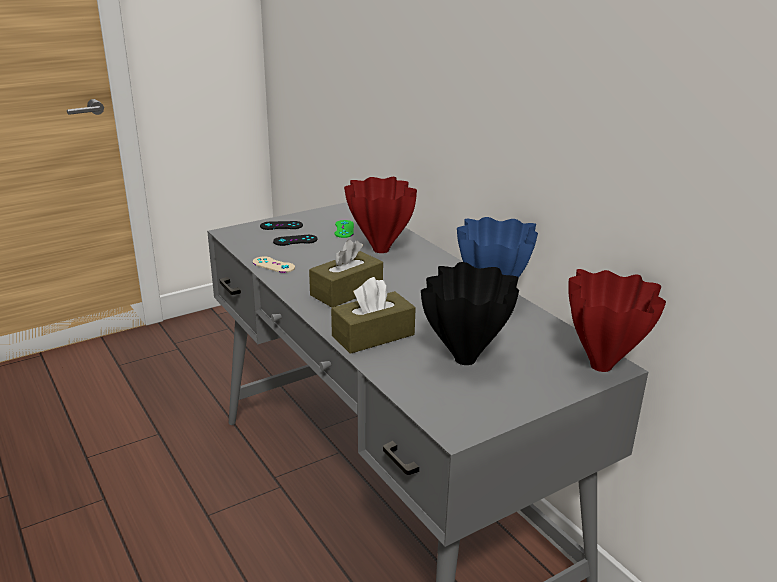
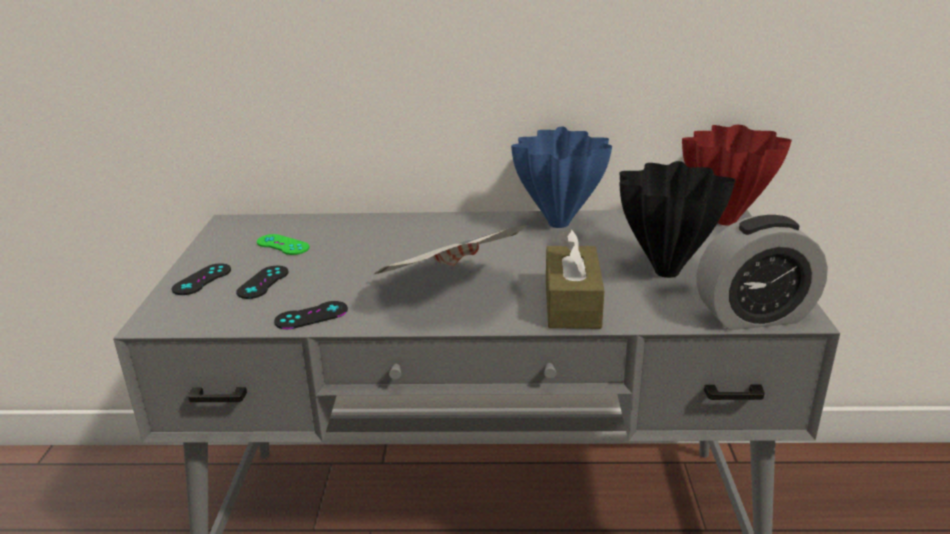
camera: 55 degrees left, 0 degrees up
(273, 265) = (311, 315): beige game controller -> black game controller
(346, 291) = (449, 289): brown tissue box -> newspaper
(379, 249) = (369, 241): red vase -> none
(434, 410) = (753, 316): none -> alarm clock

